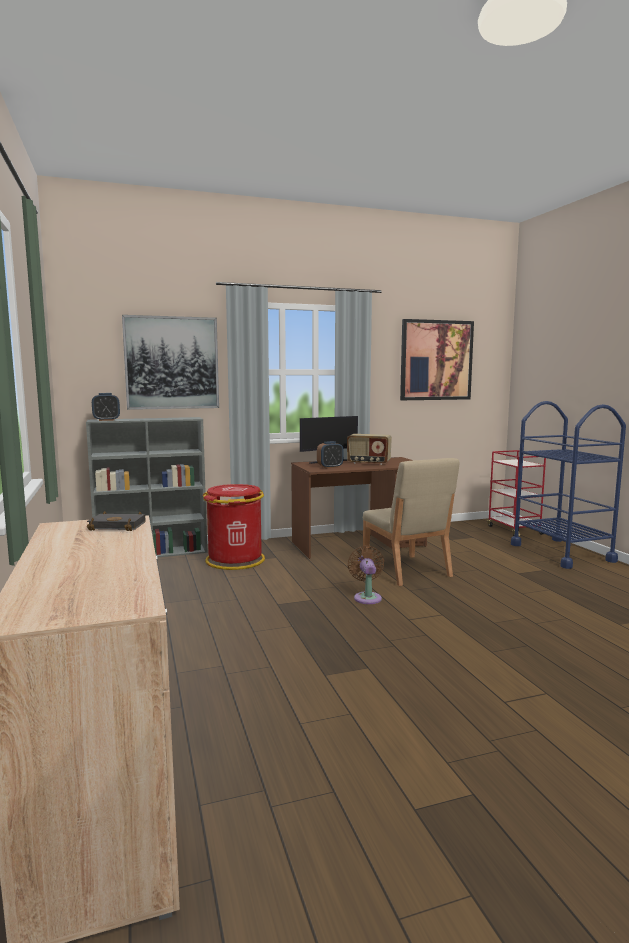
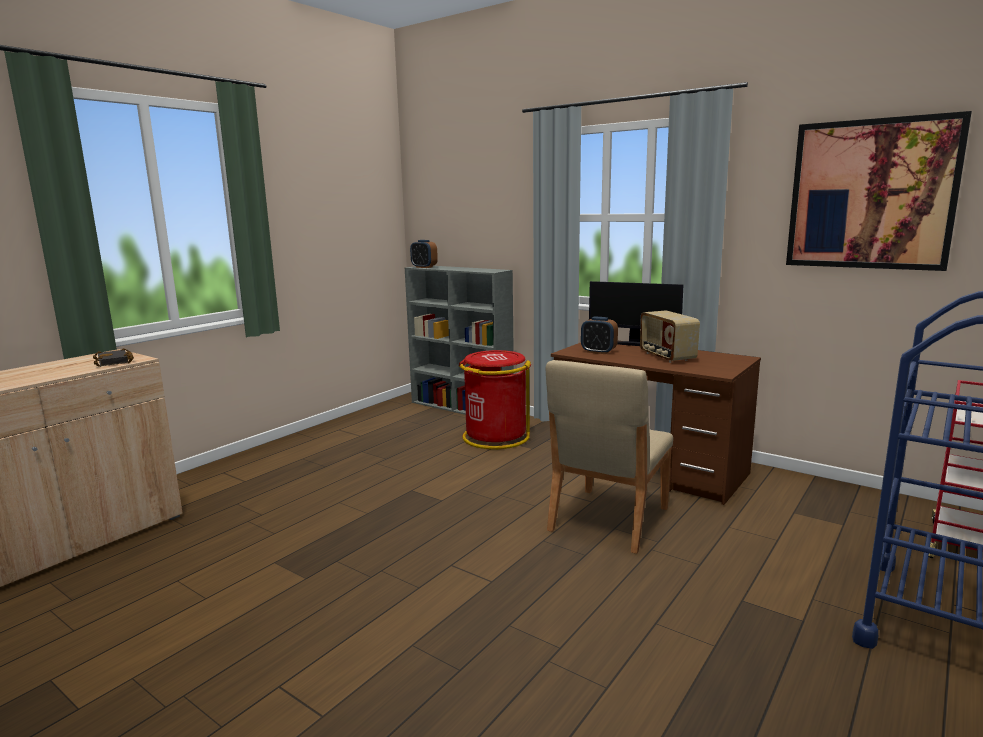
camera: 55 degrees right, 5 degrees up
(172, 363) = (490, 208): picture -> none
(367, 597) = (486, 524): brown fan -> none

